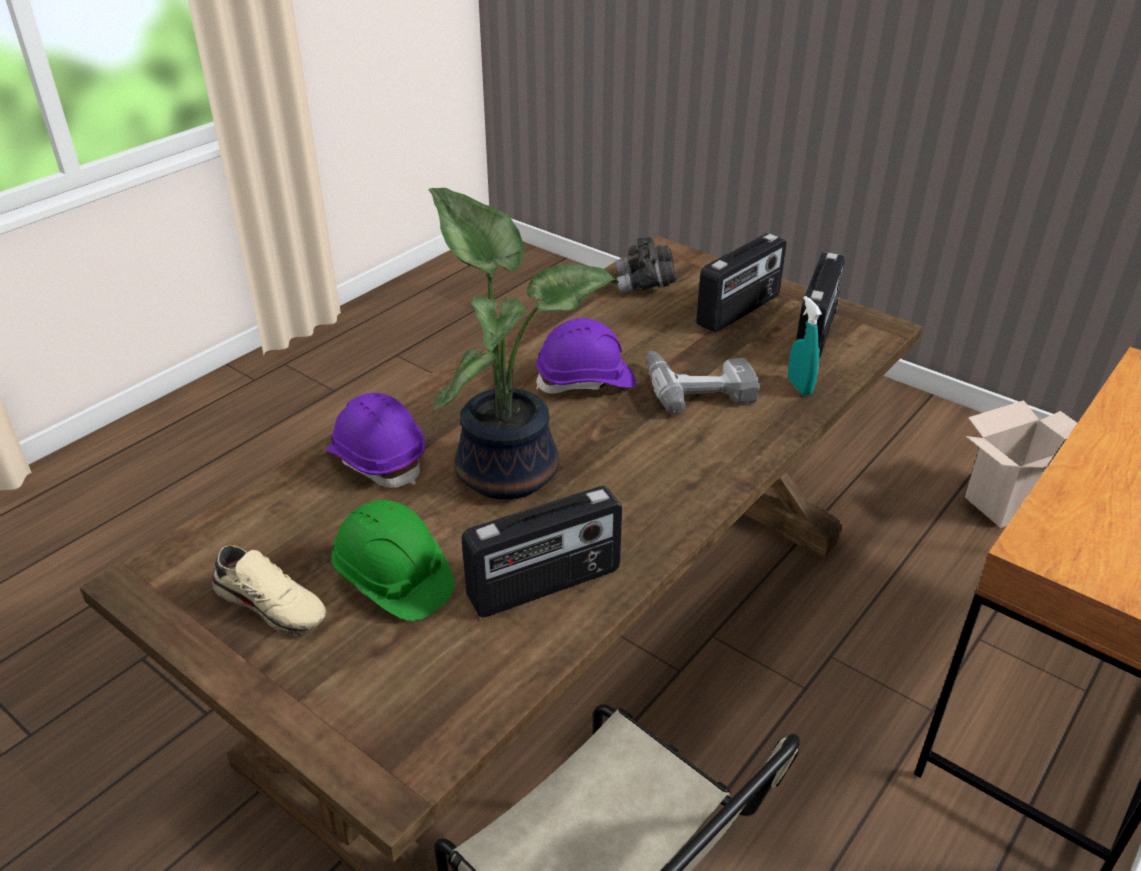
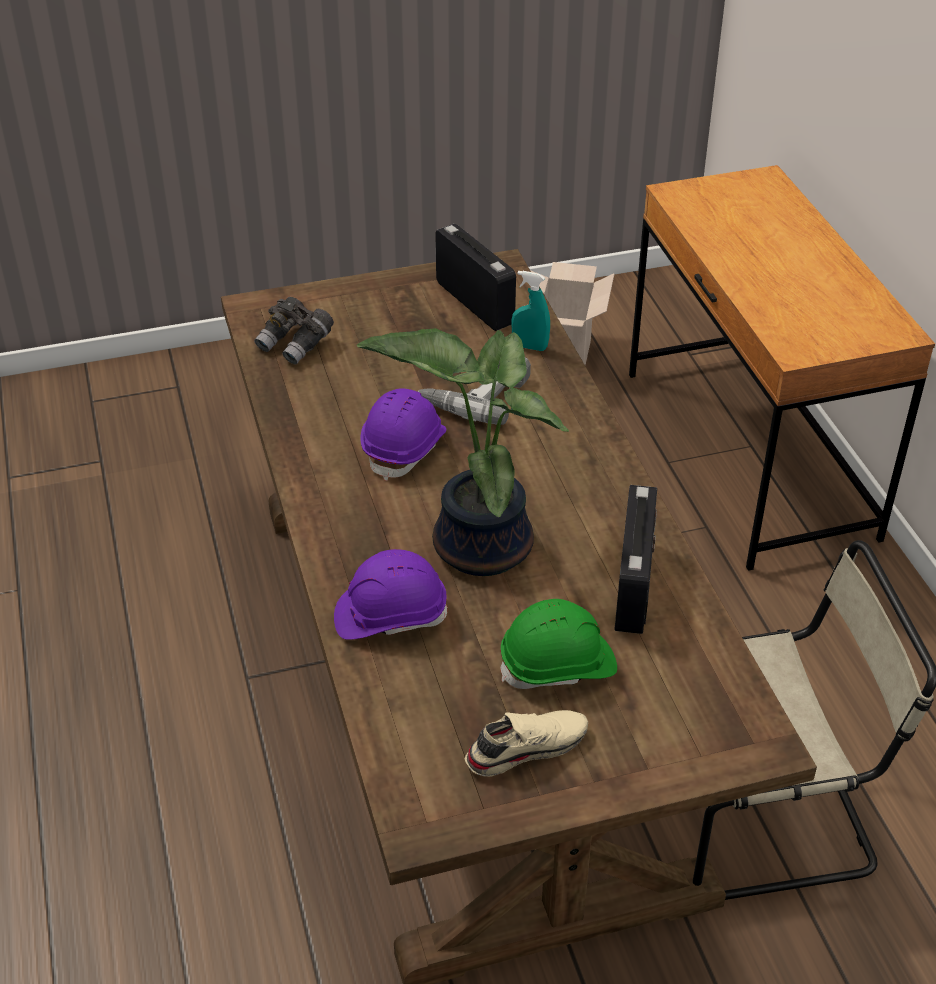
camera: 55 degrees left, 5 degrees up
(739, 311) = (397, 318): radio -> none

